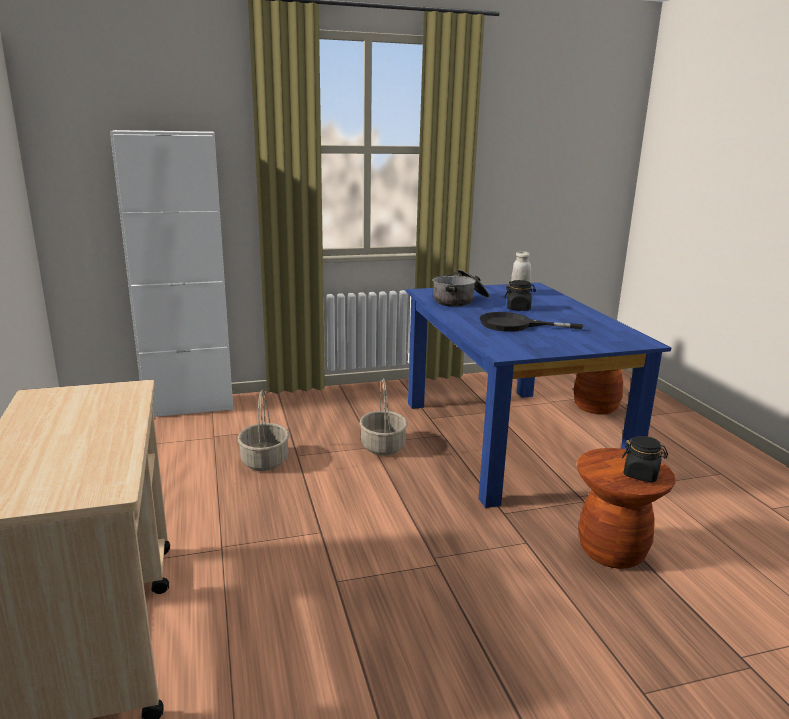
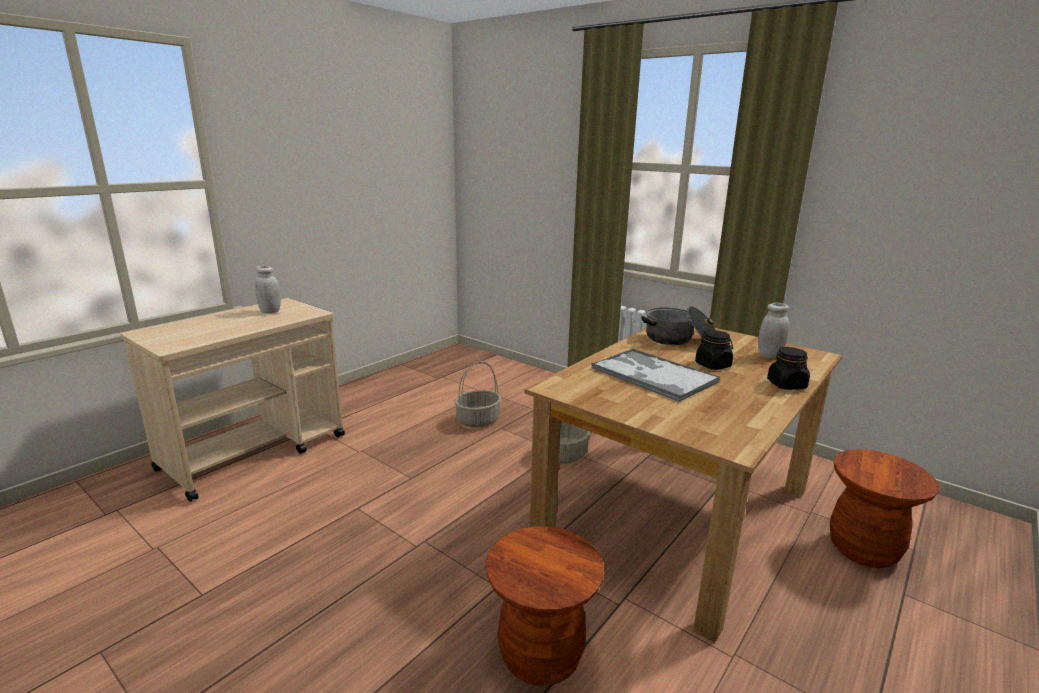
camera: 55 degrees right, 0 degrees up
(66, 409) = (270, 311): none -> white jar
(189, 407) = (512, 368): white cabinet -> none
(511, 440) = (678, 515): blue dining table -> brown dining table
(515, 325) = (652, 375): black frying pan -> tray
(641, 474) = (542, 577): black jar -> black jar (786, 385)

